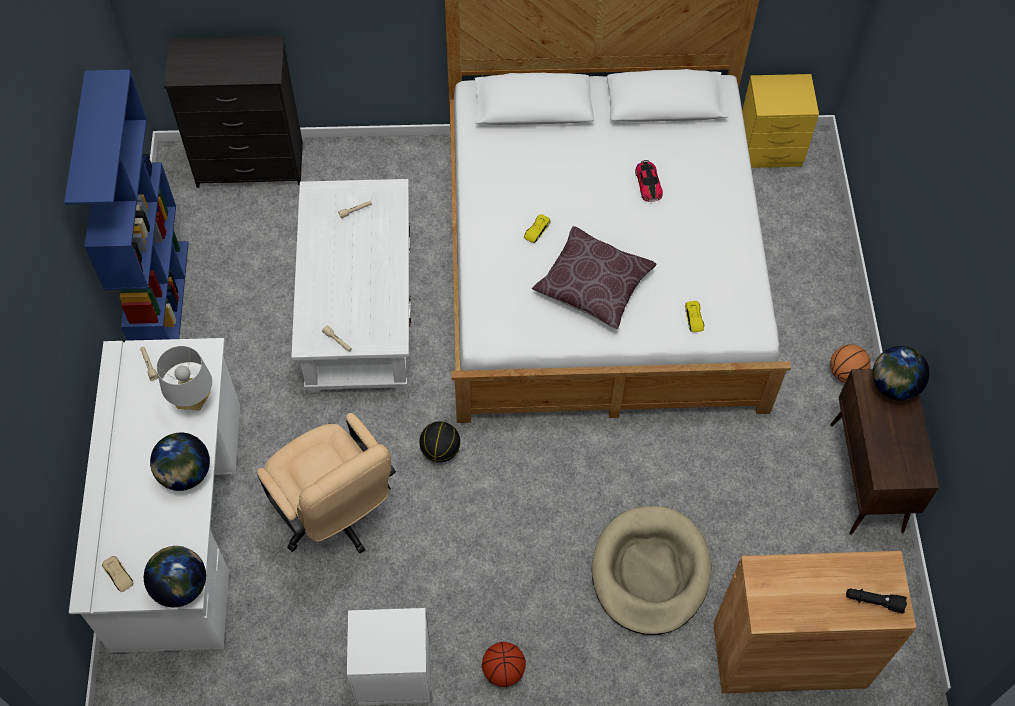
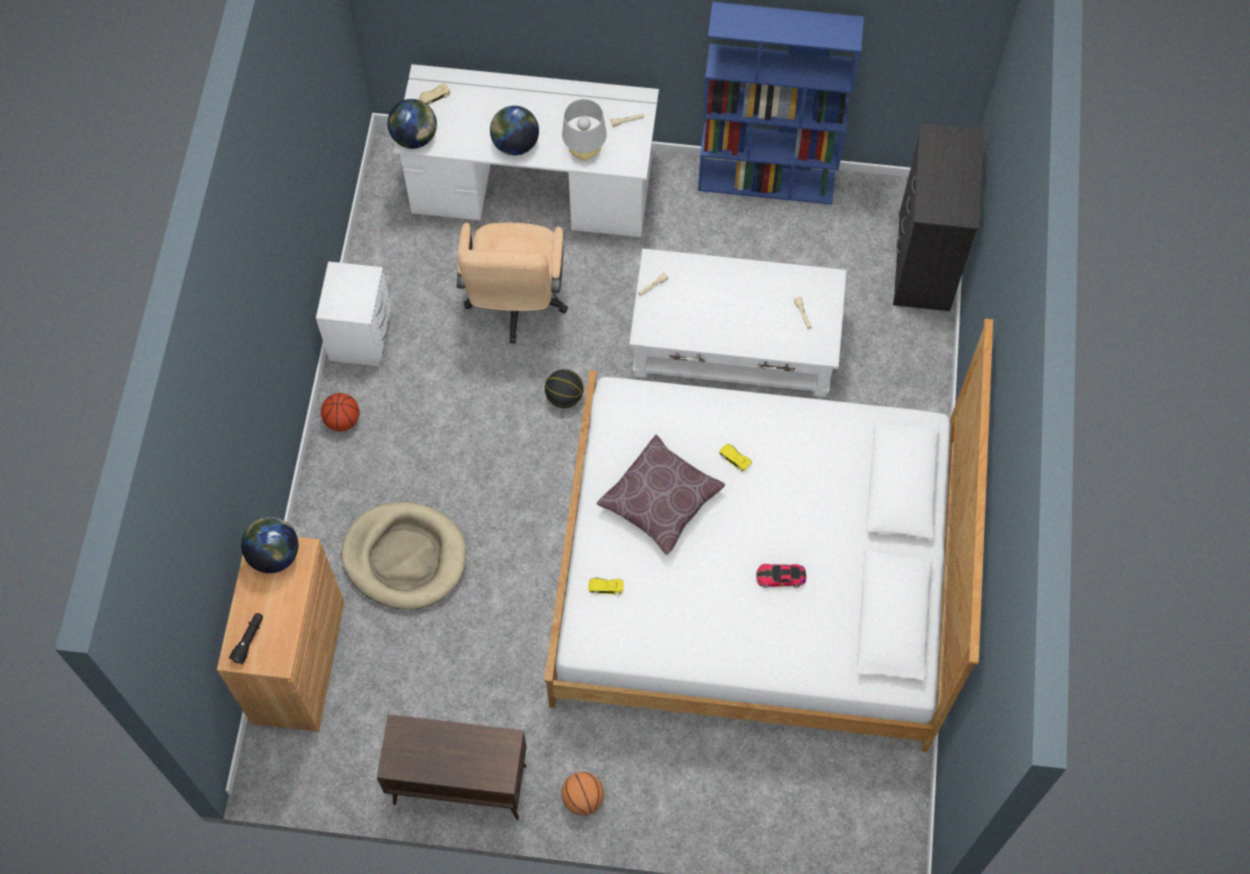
camera: 100 degrees right, 5 degrees up
(335, 516) = (515, 305): beige office chair -> beige office chair turned 60 degrees counterclockwise
(770, 149) = (894, 796): yellow nightstand -> none
(893, 386) = (495, 766): globe -> globe (274, 555)

